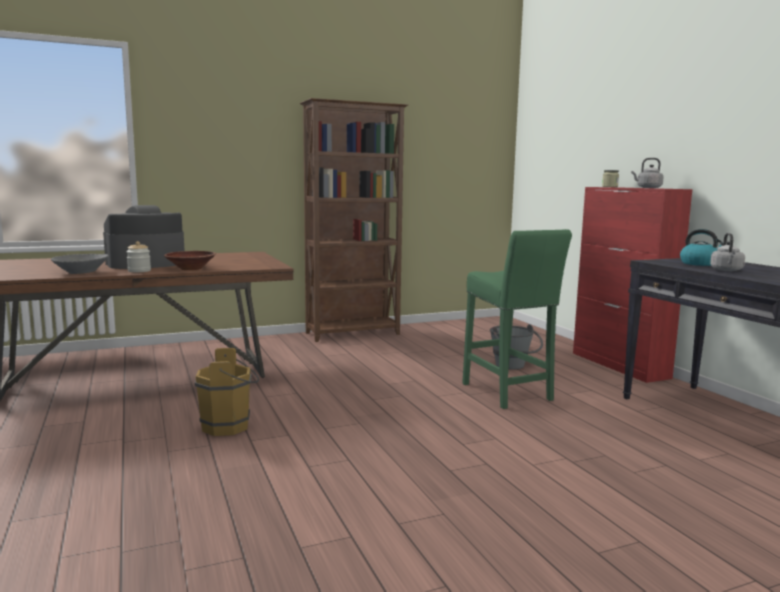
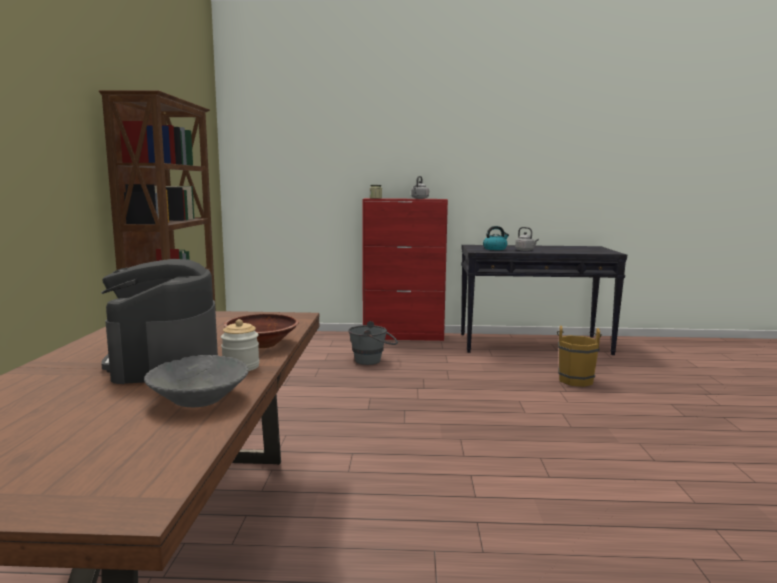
camera: 65 degrees left, 0 degrees up
(230, 426) = (429, 504): brown bucket -> brown bucket (575, 379)
(508, 394) = (433, 376): green stool -> none

